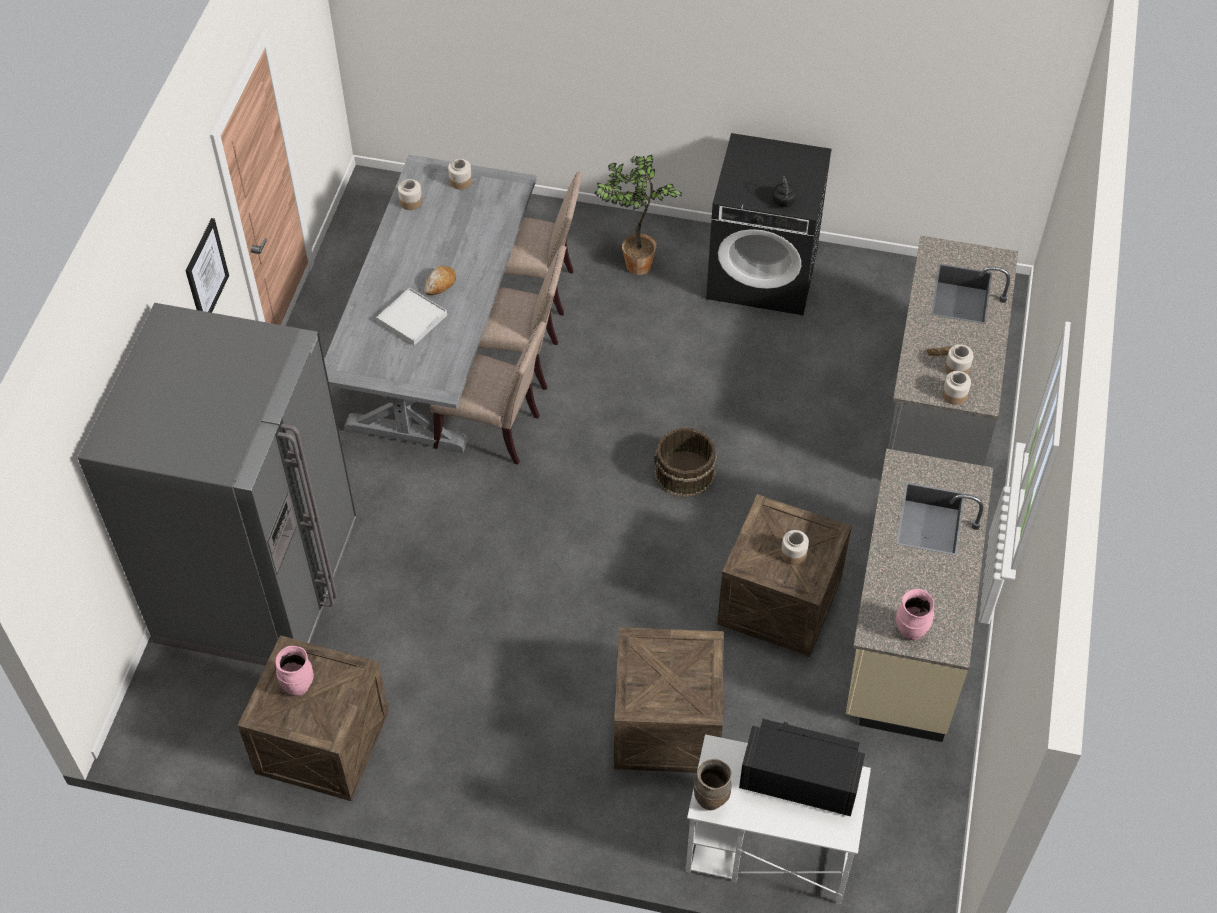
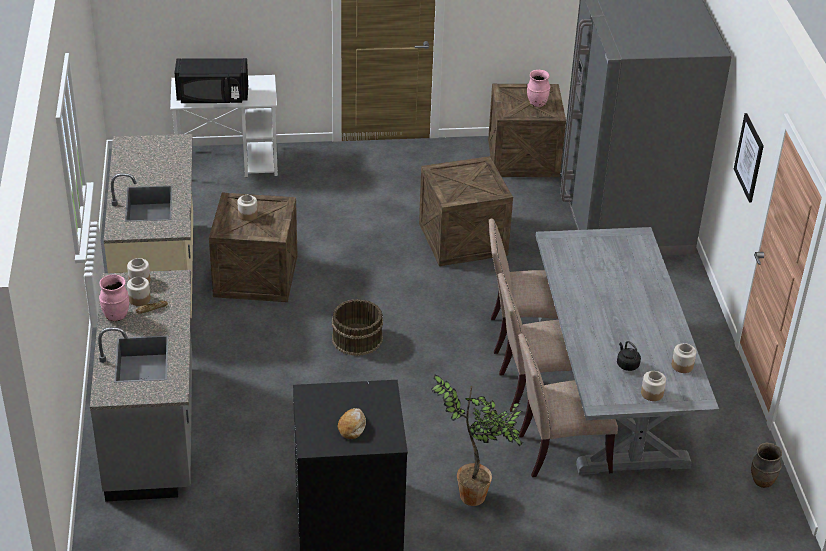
camera: 160 degrees right, 15 degrees down
(412, 318) = (610, 278): white tray -> none
(440, 284) = (607, 307): bread -> bread (352, 427)
(665, 726) = (313, 201): crate -> crate (463, 238)
(711, 798) = (263, 82): brown vase -> brown vase (762, 481)
(784, 202) = (329, 393): black kettle -> black kettle (627, 364)
(911, 630) = (154, 146): pink vase -> pink vase (116, 315)

